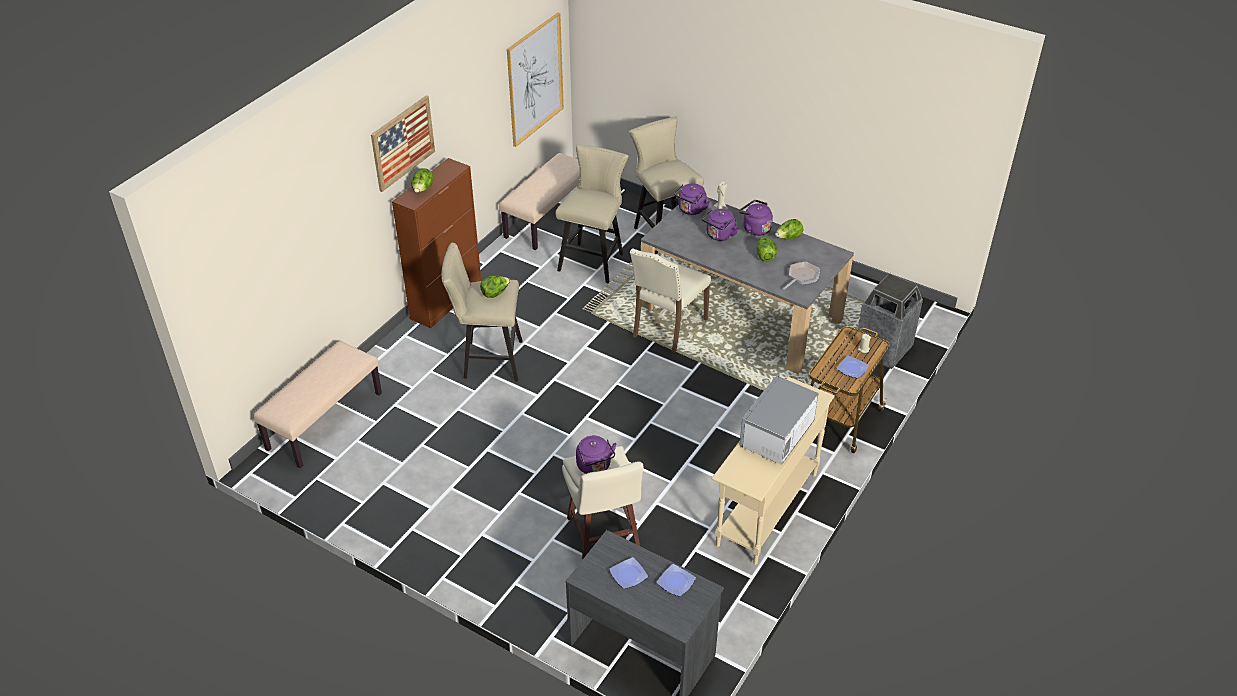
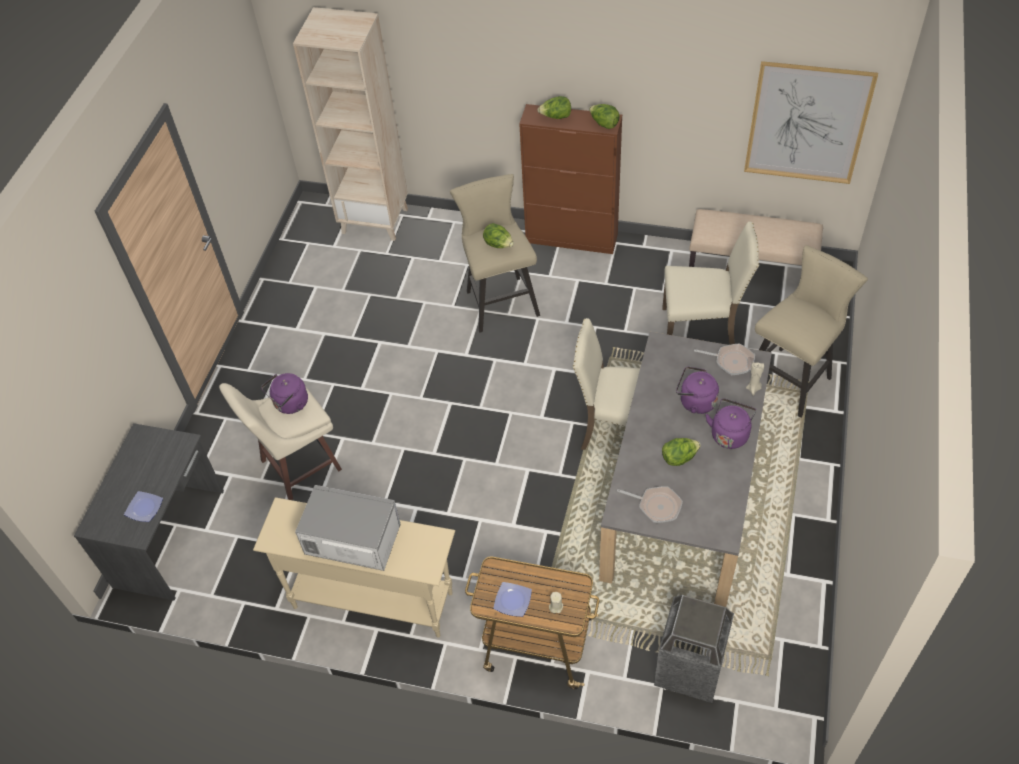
camera: 75 degrees right, 10 degrees up
(324, 420) = (375, 220): beige bench -> beige bookcase
(403, 143) = (559, 60): picture -> none
(593, 260) = (700, 331): beige stool -> beige chair
(629, 575) = (147, 469): plate -> none
(691, 210) = (731, 361): purple kettle -> frying pan
(788, 238) = (729, 473): lettuce -> lettuce (604, 124)

